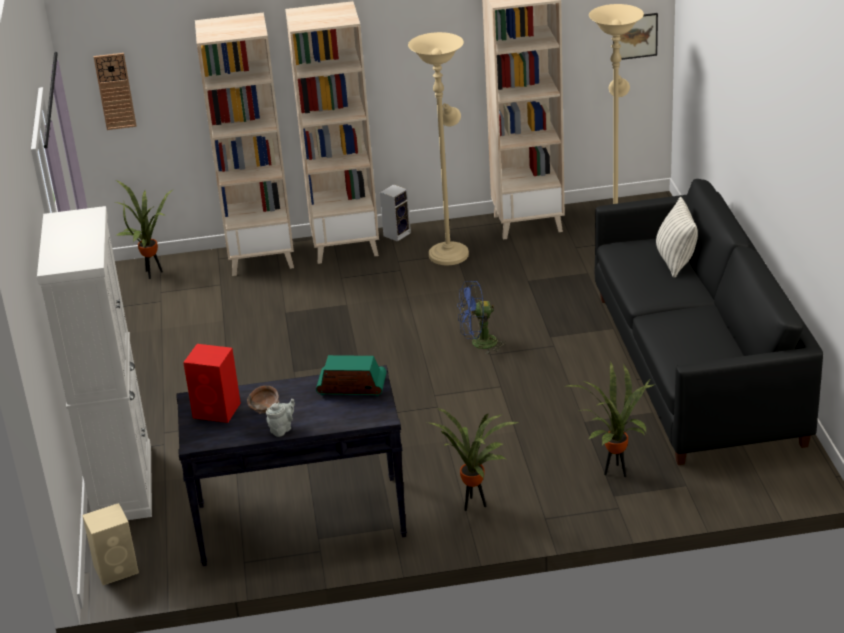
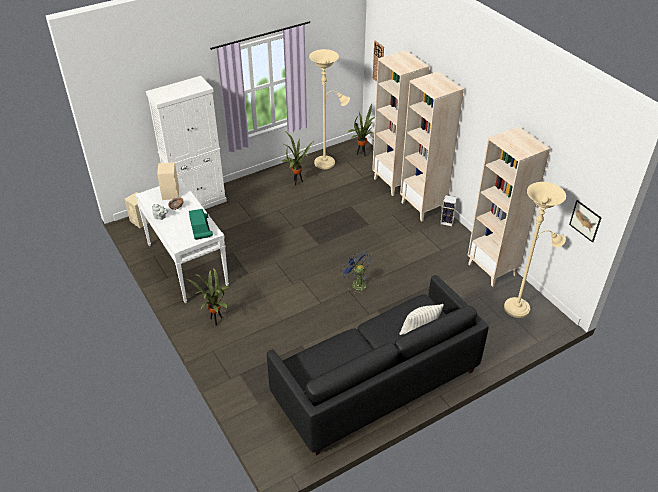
camera: 65 degrees right, 10 degrees up
(218, 410) = (170, 194): red speaker -> beige speaker
(300, 521) = (187, 264): black console table -> white console table
(449, 252) = (441, 246): beige floor lamp -> beige floor lamp (327, 162)
(614, 472) = (261, 369): potted plant -> potted plant (297, 182)

